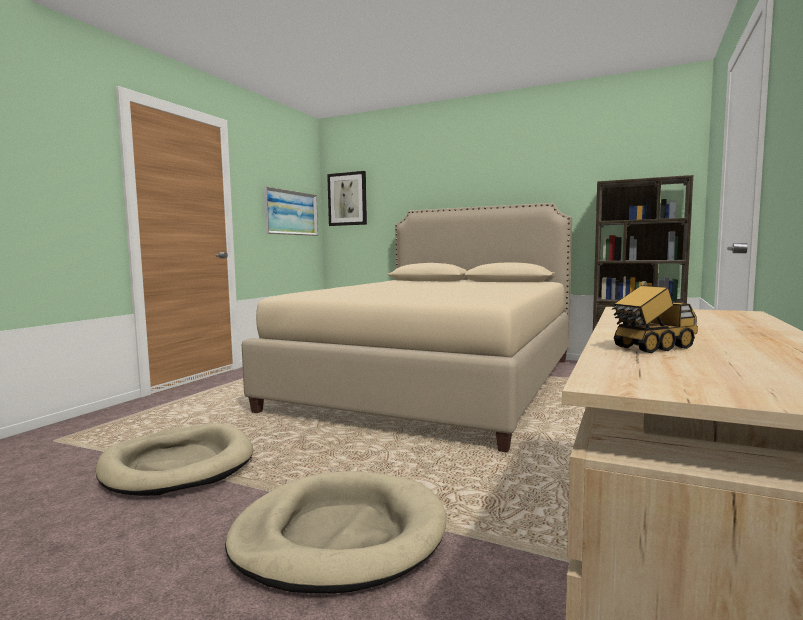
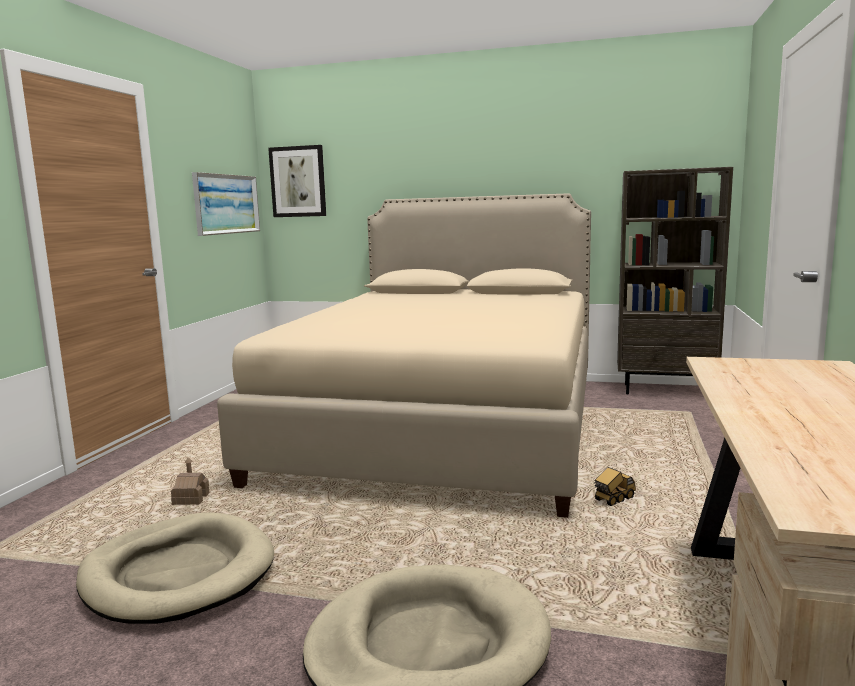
camera: 10 degrees left, 5 degrees up
(217, 418) = (191, 499): none -> toy house
(652, 348) = (800, 444): toy truck -> toy truck (613, 499)

